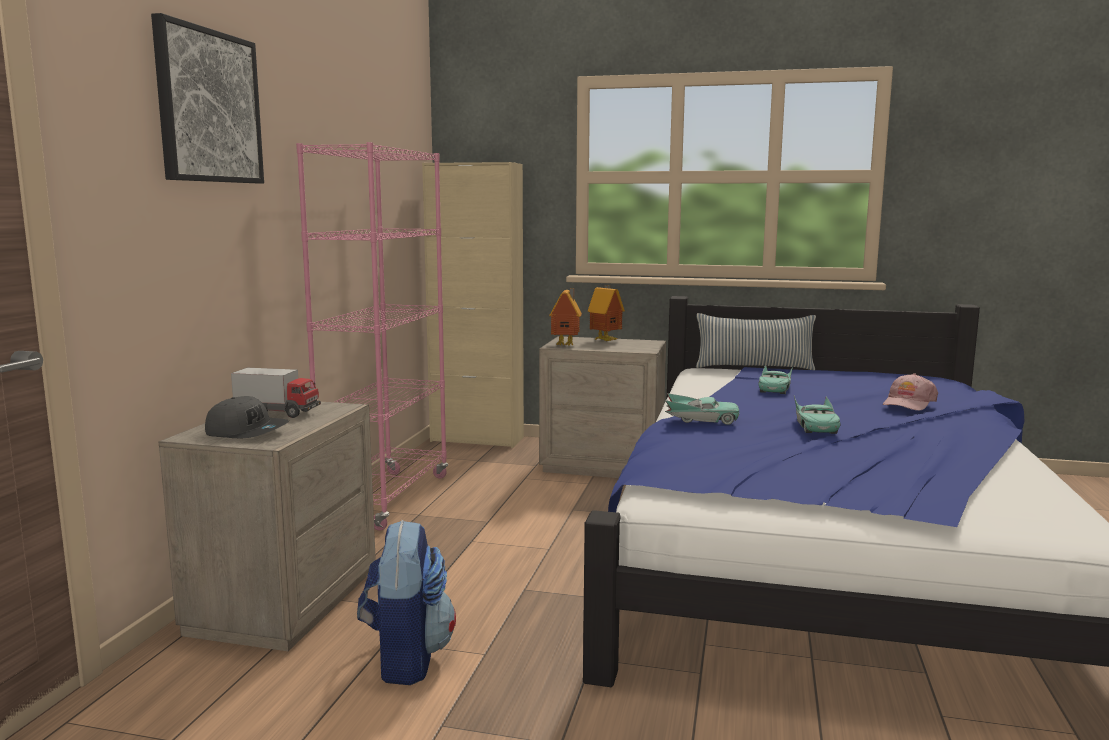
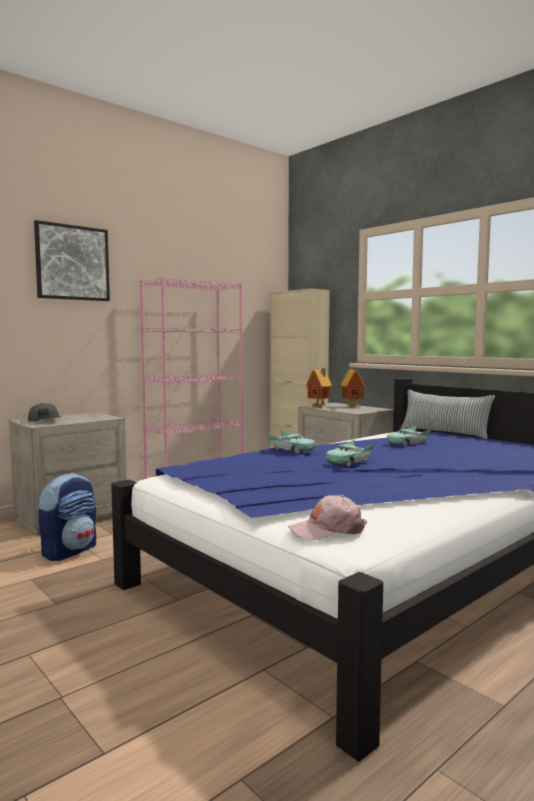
camera: 35 degrees right, 5 degrees down
(278, 413) = (79, 417): toy truck -> none
(908, 403) = (472, 460): pink cap -> pink cap (327, 530)

